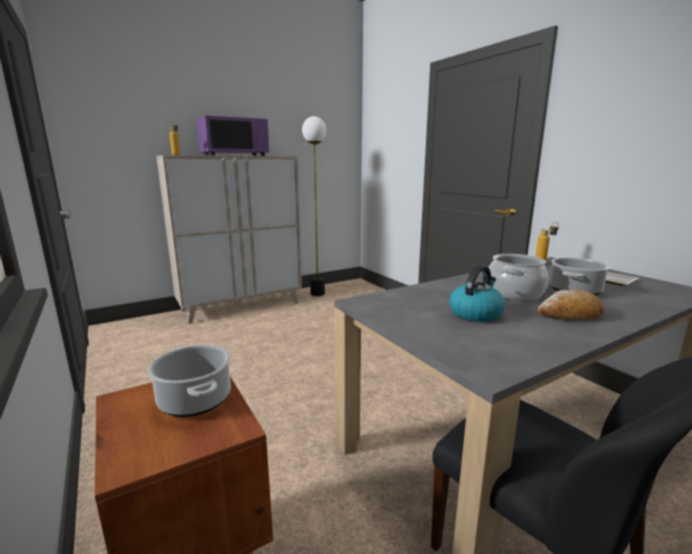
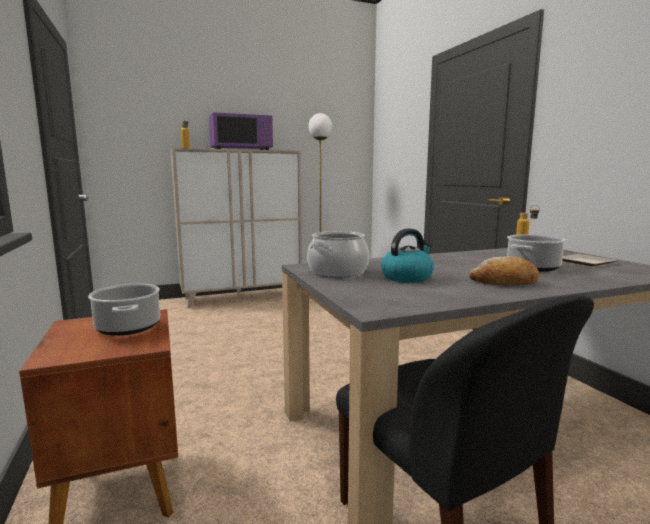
camera: 10 degrees right, 5 degrees down
(513, 292) = (464, 266): cooking pot -> cooking pot (337, 271)

